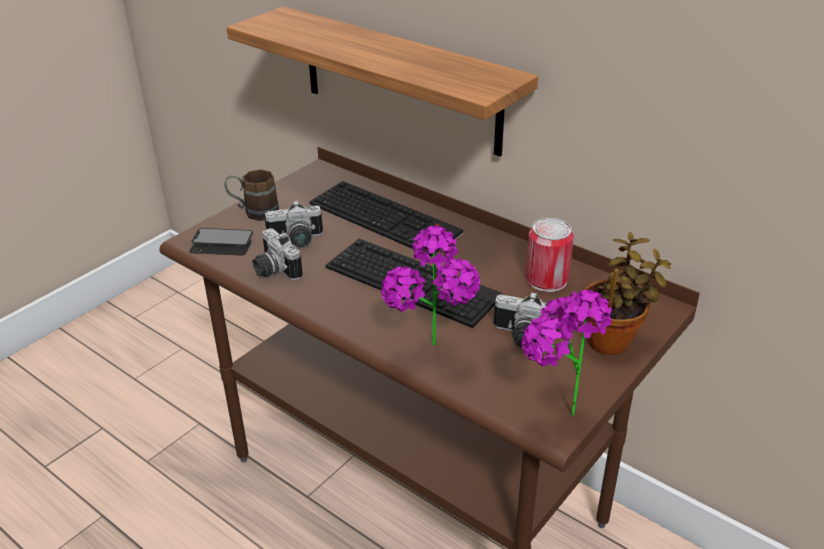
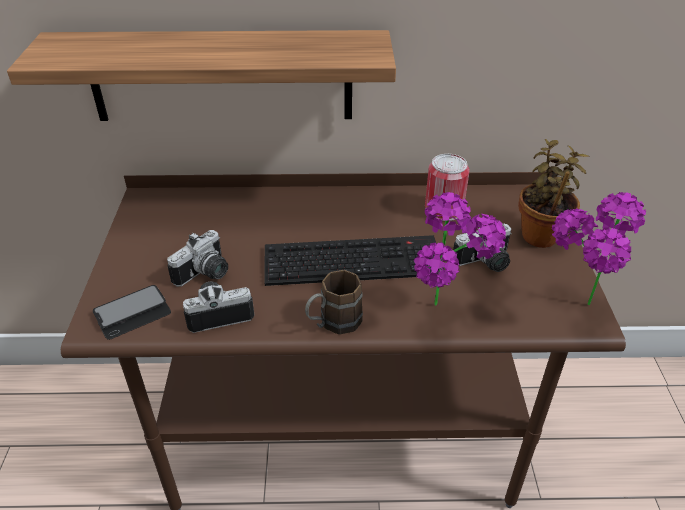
camera: 40 degrees left, 5 degrees up
(254, 212) = (126, 266): brown mug -> brown mug (333, 324)
(273, 270) = (219, 313): camera -> camera turned 150 degrees clockwise
(387, 218) = (261, 215): keyboard -> none

